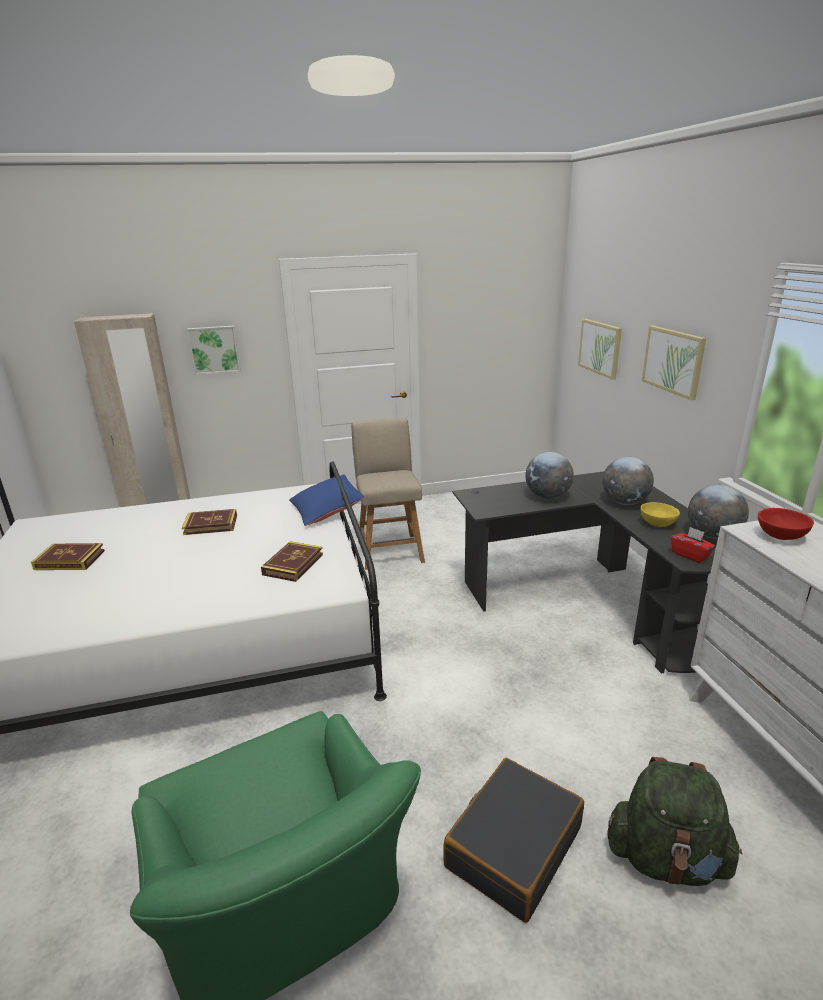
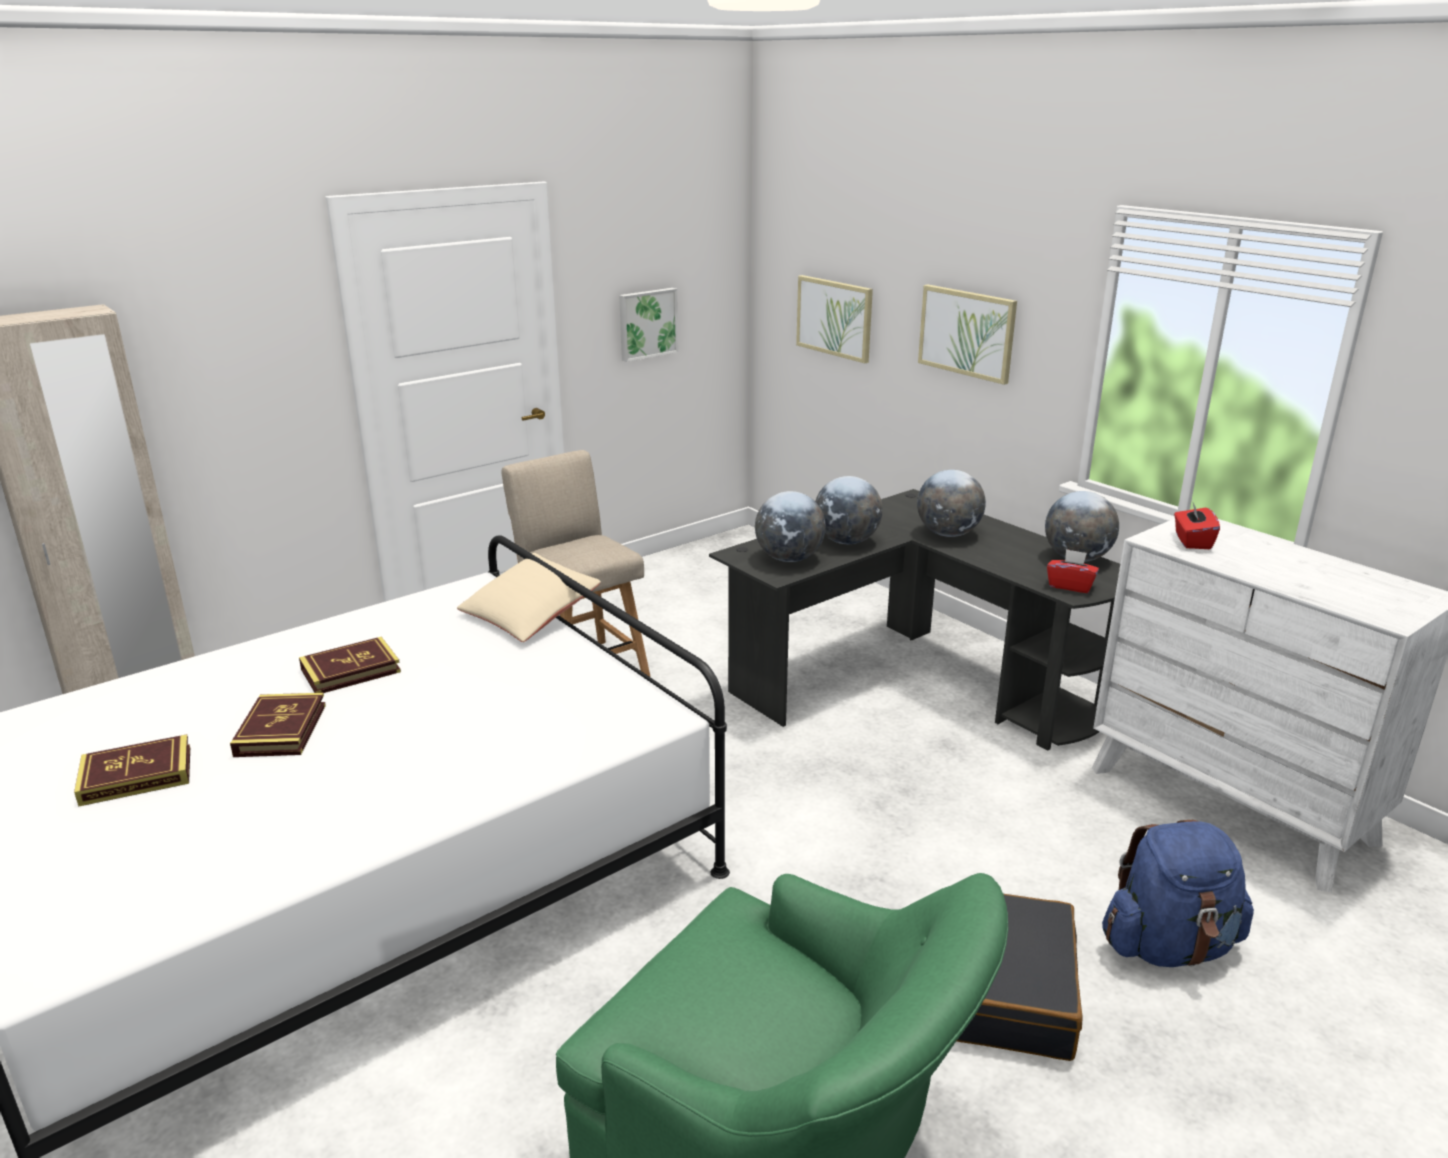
camera: 25 degrees left, 0 degrees up
(214, 349) = (217, 364): picture -> picture (647, 323)
(293, 564) = (554, 701): book -> book (281, 730)
(326, 510) = (530, 614): blue pillow -> beige pillow
(499, 502) = (789, 559): none -> globe
(657, 524) = (1006, 555): yellow bowl -> none
(666, 859) = (1169, 946): green backpack -> blue backpack
(780, 537) = (1192, 541): red bowl -> red tissue box

